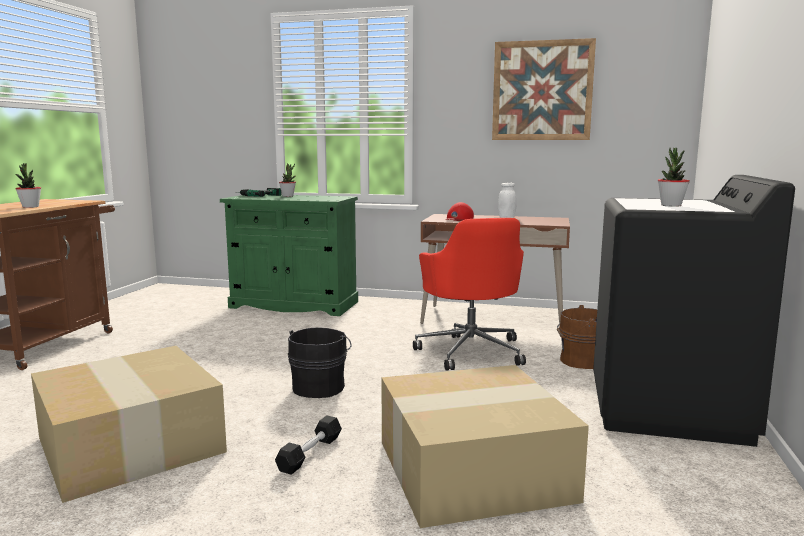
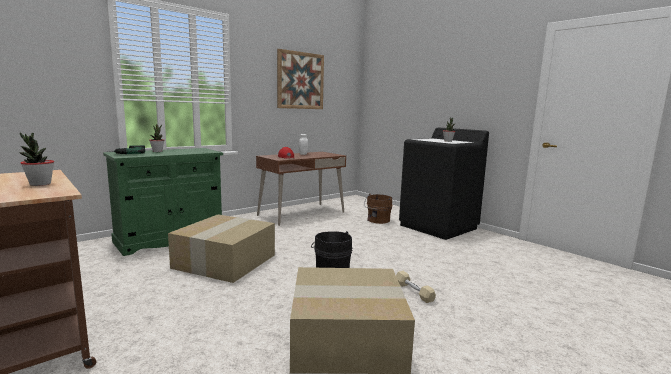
camera: 55 degrees left, 0 degrees up
(310, 454) = (414, 292): black dumbbell -> beige dumbbell
(471, 351) = (335, 230): red office chair -> none
(475, 468) = (458, 267): cardboard box -> cardboard box (225, 260)

